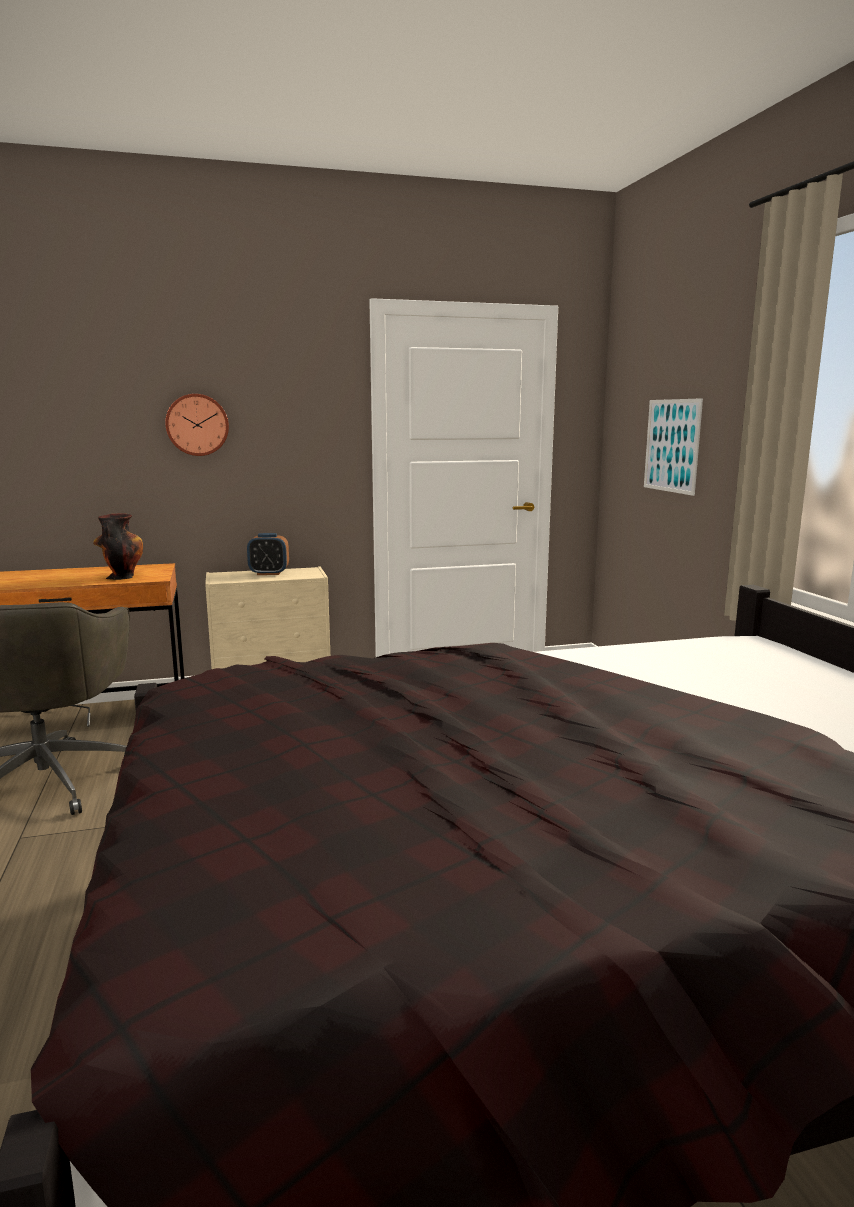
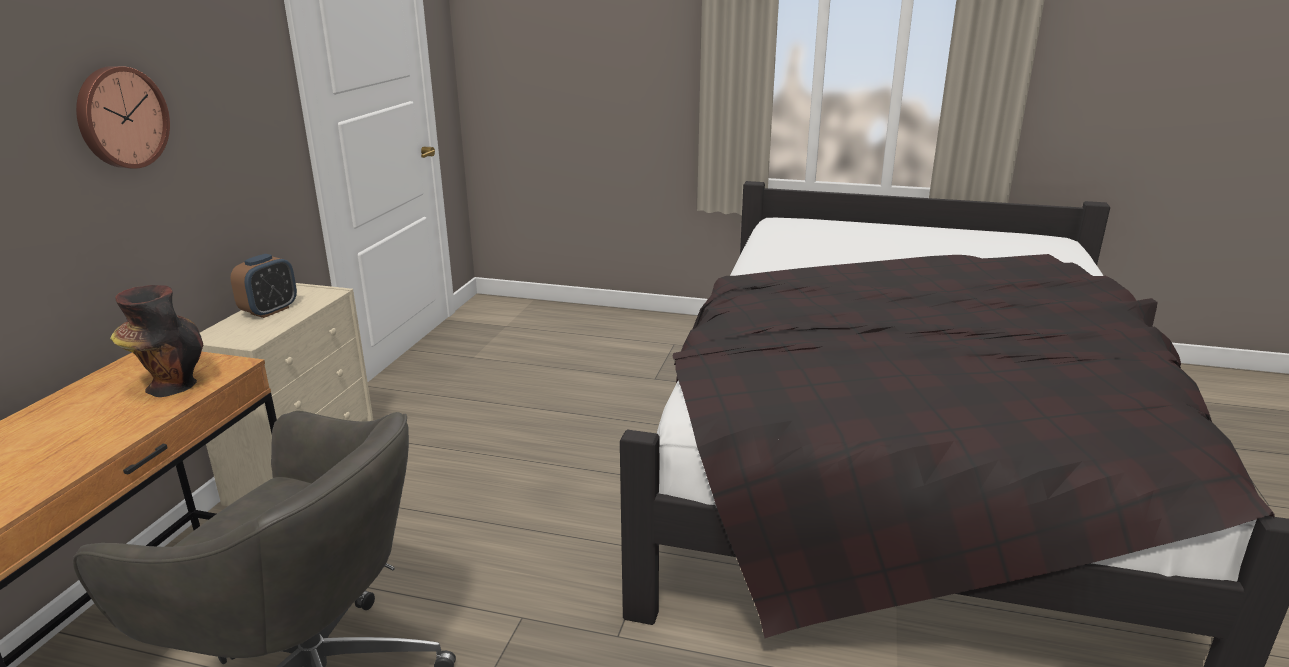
camera: 60 degrees left, 10 degrees up
(672, 445) = (582, 71): picture -> none

